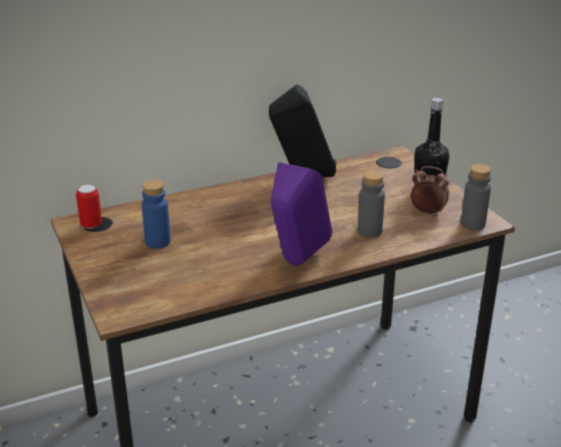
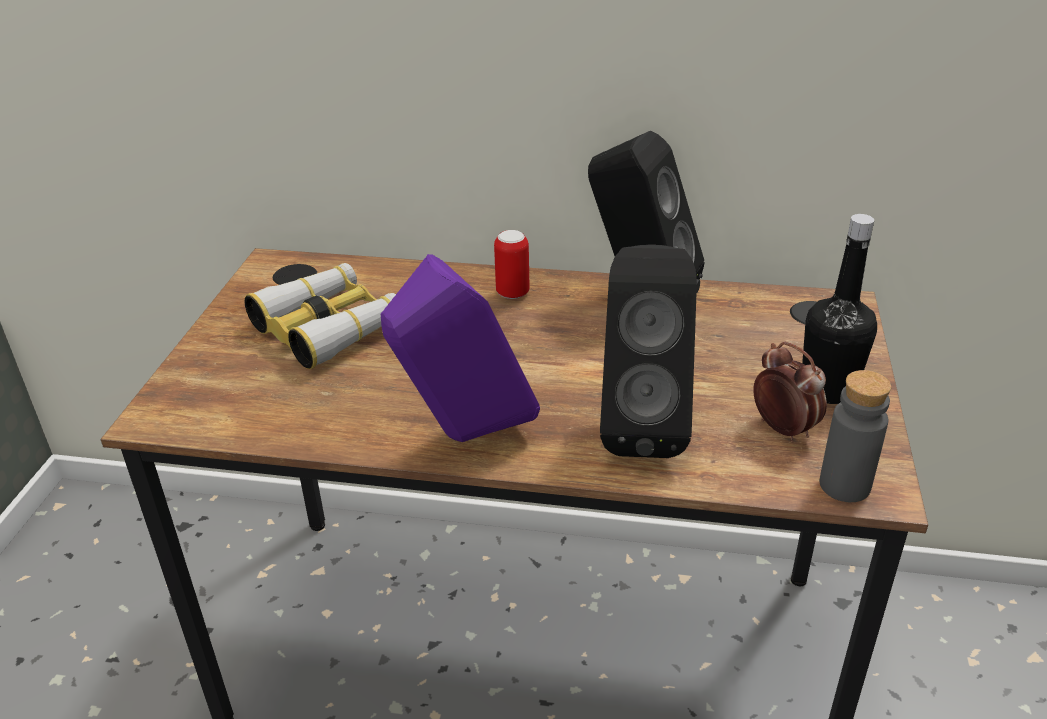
camera: 35 degrees right, 5 degrees up
(91, 225) = (283, 273): can -> can (512, 293)
(158, 242) = (329, 327): blue bottle -> binoculars
(369, 231) = (642, 426): grey bottle -> black speaker

